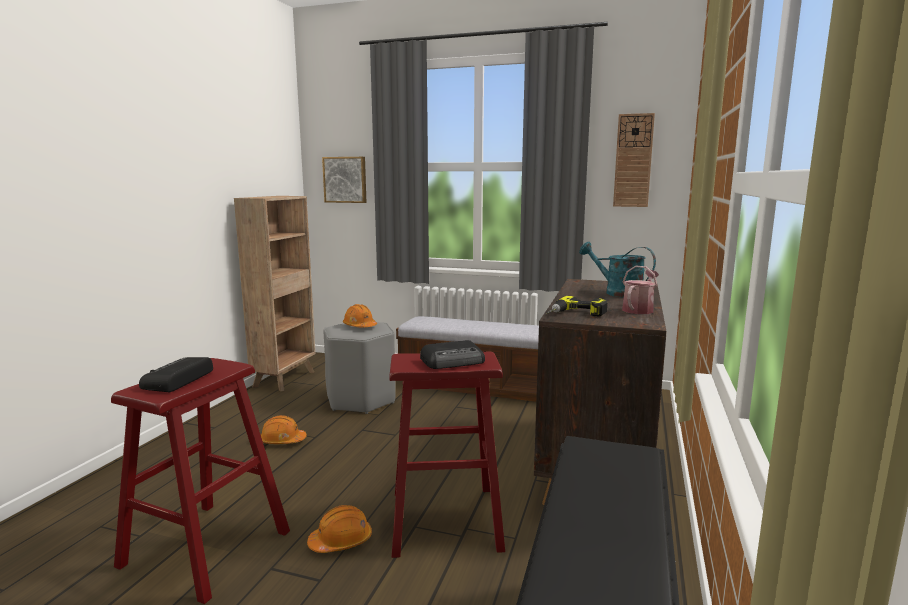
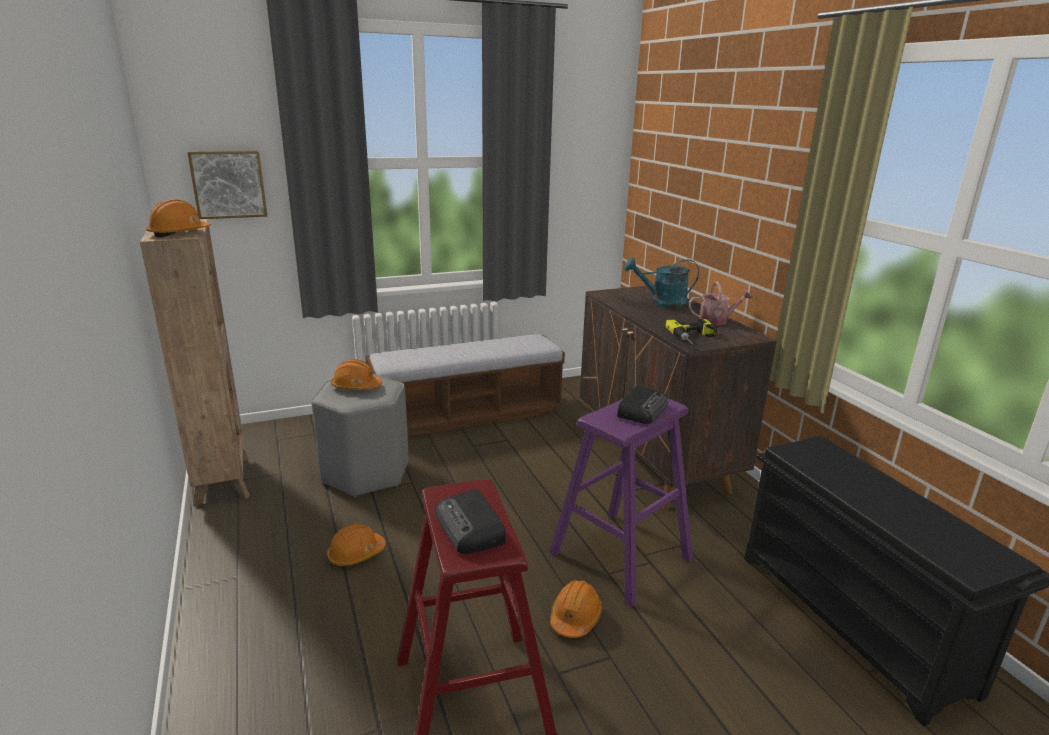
camera: 40 degrees left, 10 degrees up
(263, 197) = (179, 233): none -> orange hard hat
(445, 519) = (620, 555): red stool -> purple stool
(633, 161) = (583, 155): wall clock -> none
(639, 309) = (717, 320): watering can -> watering can turned 90 degrees clockwise

